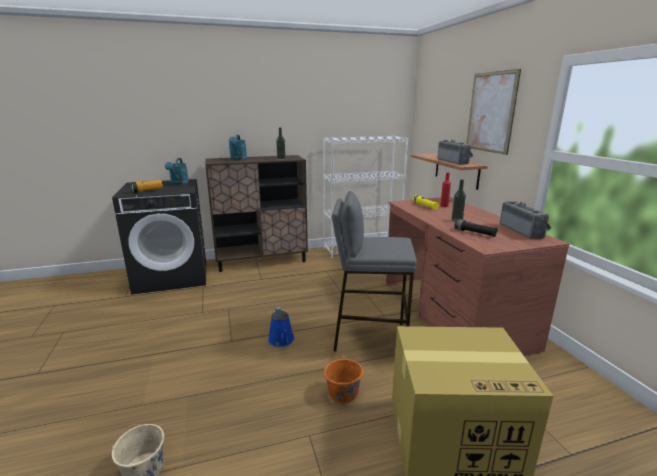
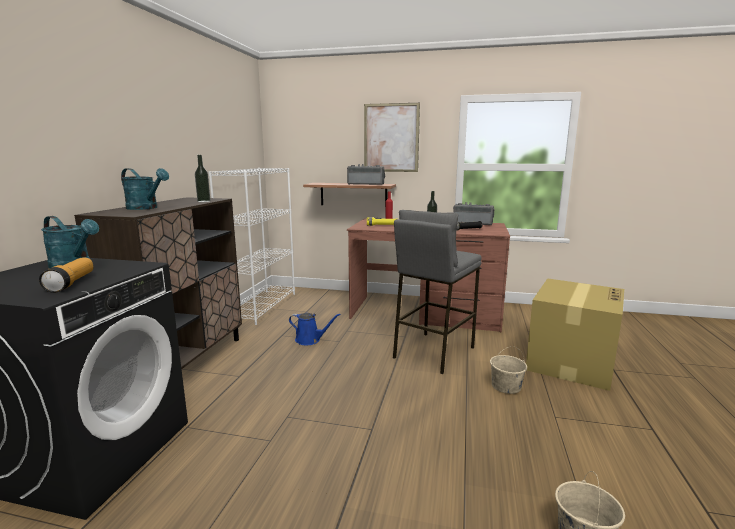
camera: 60 degrees left, 5 degrees down
(282, 340) = (401, 396): blue watering can -> blue watering can (310, 340)
(343, 393) = (506, 386): orange bucket -> beige bucket

